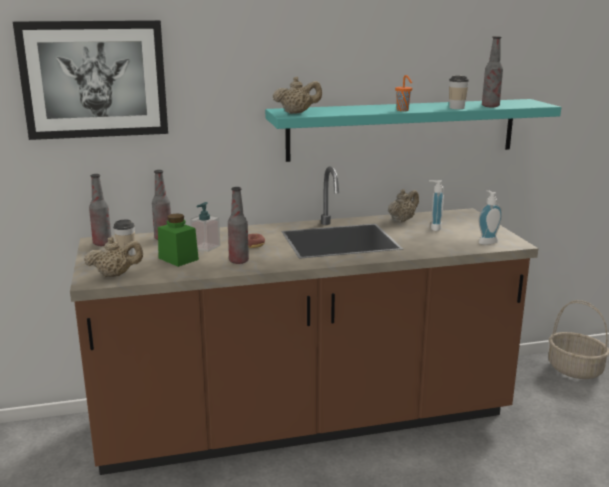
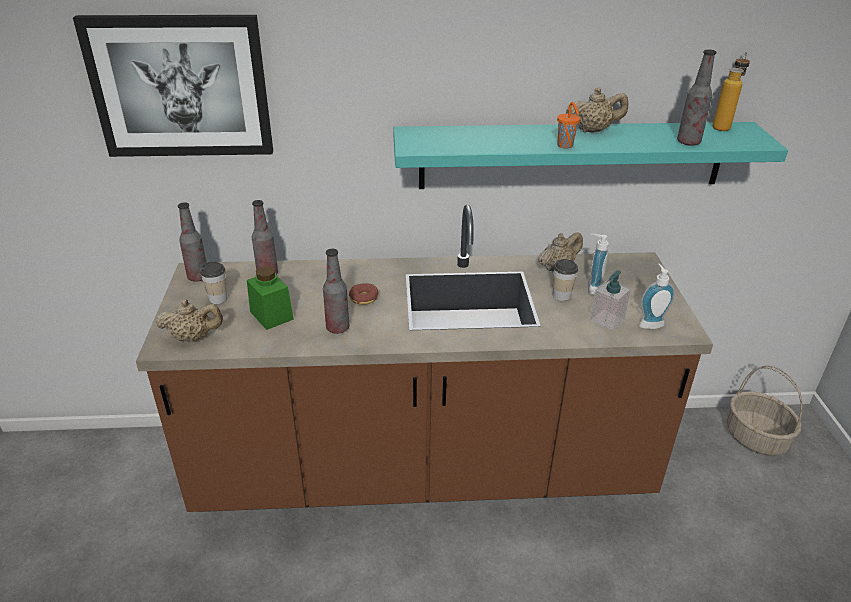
camera: 10 degrees right, 15 degrees up
(206, 247) = (309, 296): soap dispenser -> soap dispenser (607, 320)
(297, 113) = (426, 142): beige teapot -> beige teapot (593, 130)
(456, 108) = (640, 144): cup -> cup (561, 295)
(510, 100) = (723, 126): none -> bottle

